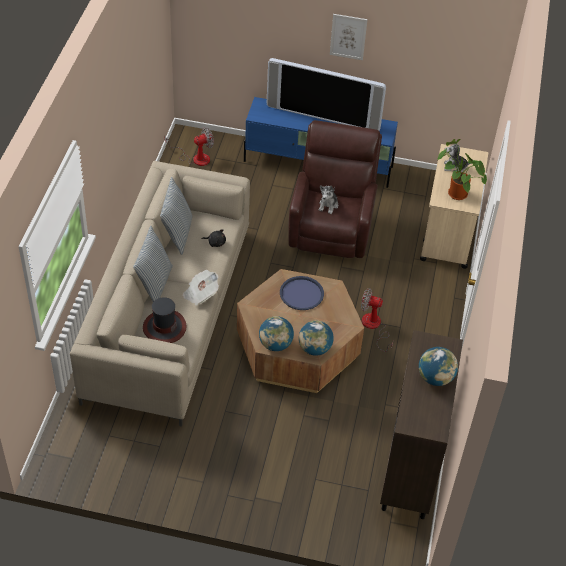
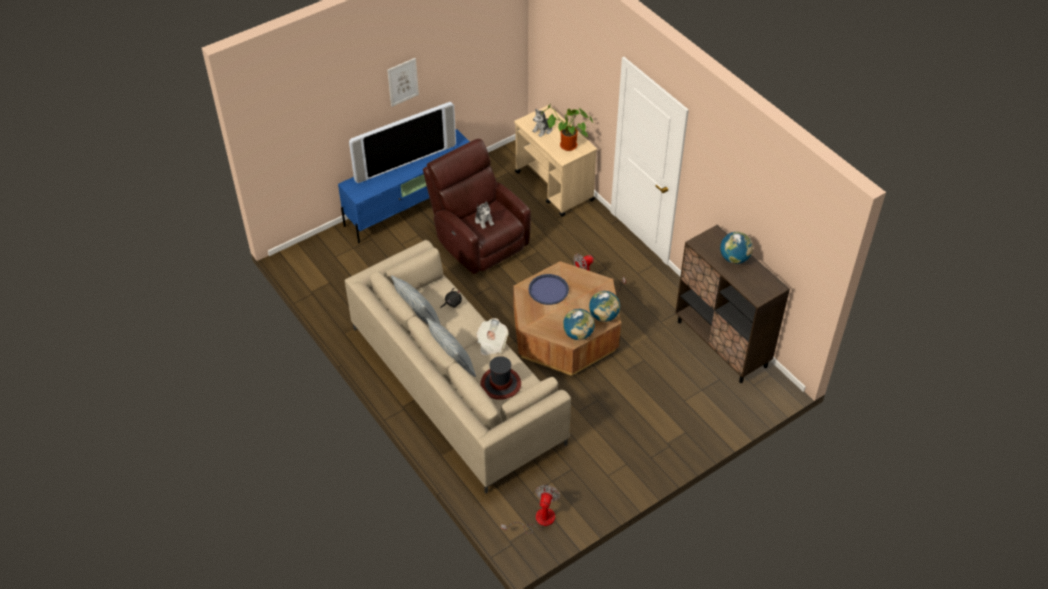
camera: 45 degrees left, 0 degrees up
(195, 158) = (321, 268): fan -> fan (538, 520)

